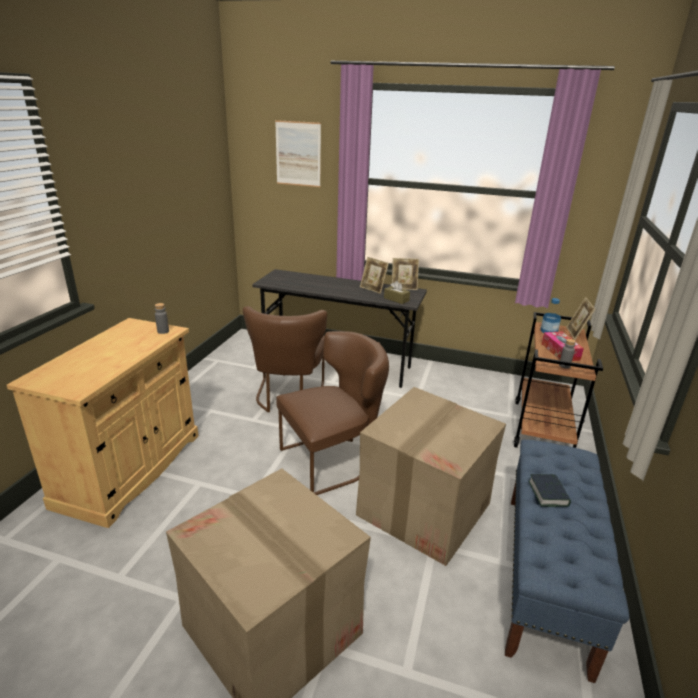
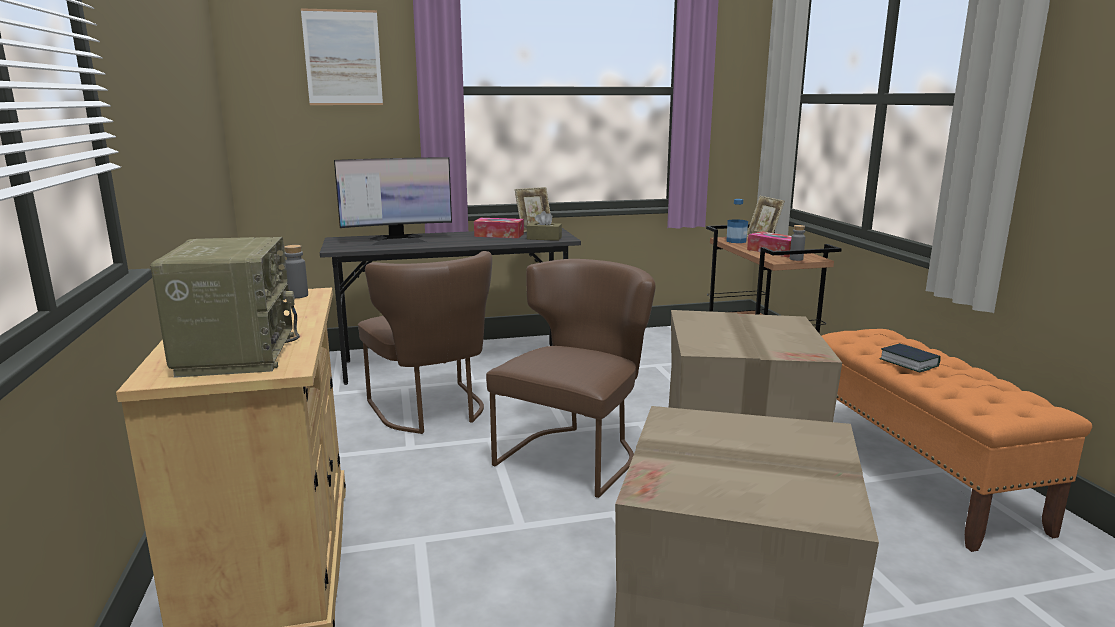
camera: 30 degrees left, 10 degrees down
(76, 372) = (235, 354): none -> radio
(307, 281) = (397, 240): none -> monitor
(373, 289) = (499, 235): picture frame -> tissue box
(545, 576) = (917, 475): blue bench -> orange bench

